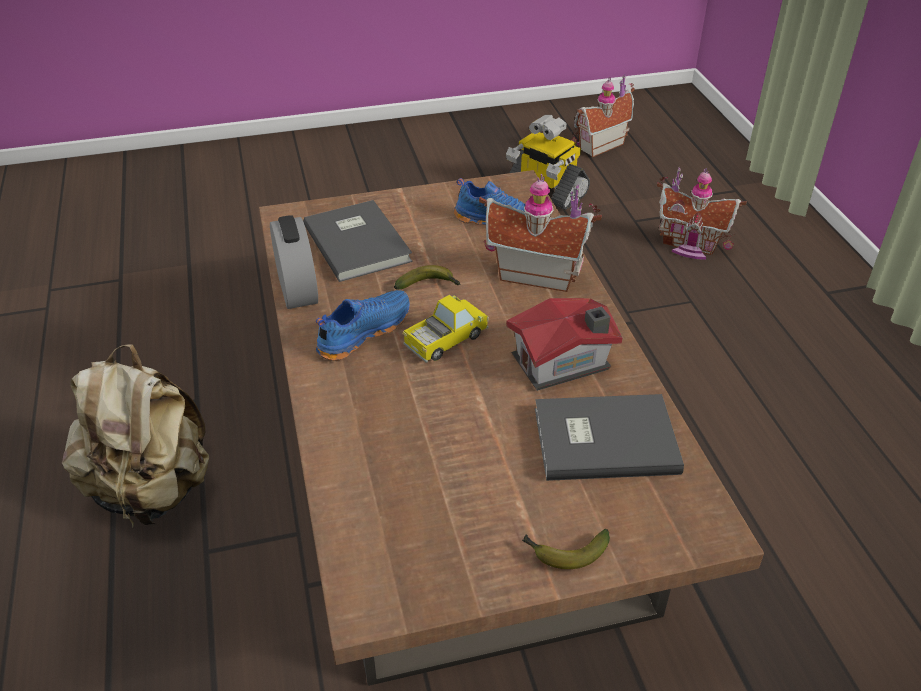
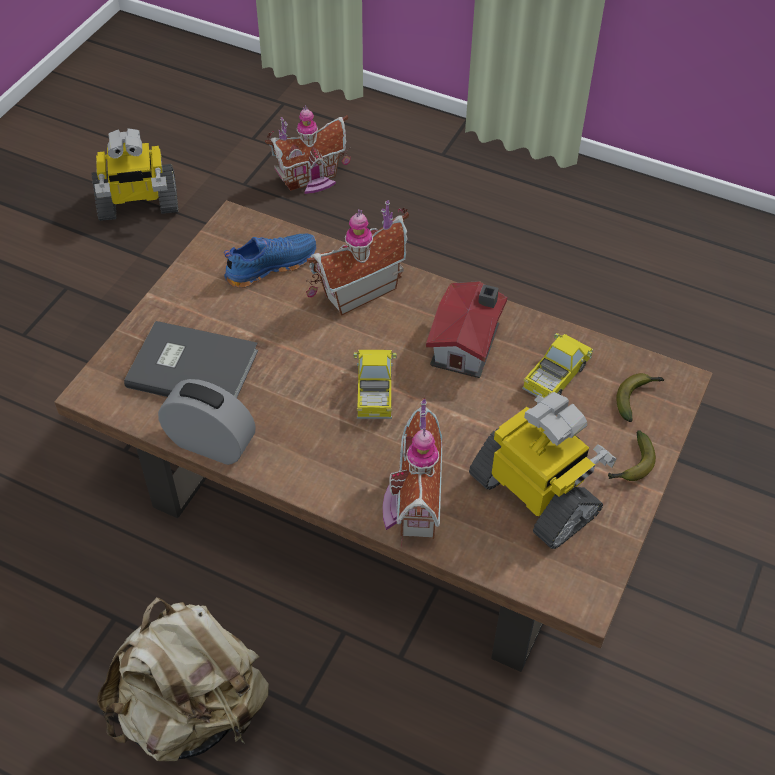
camera: 50 degrees left, 10 degrees up
(362, 332) = (311, 434): blue shoe -> none
(429, 285) = (300, 359): banana -> banana (637, 398)
(450, 502) = (536, 495): none -> toy robot
(597, 145) = (122, 128): toy house -> toy house (410, 506)
(602, 438) = (556, 376): grey book -> toy truck

